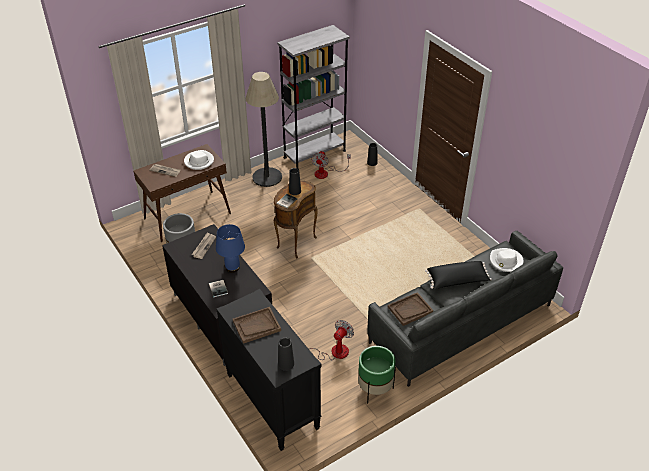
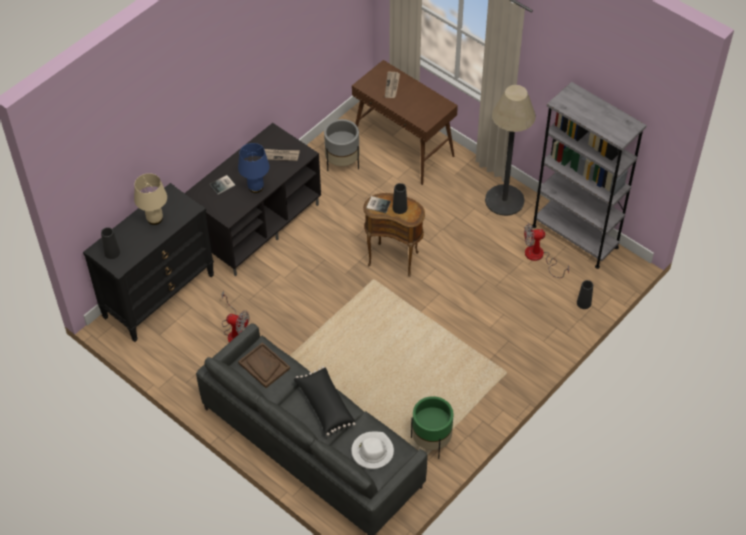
camera: 75 degrees right, 10 degrees up
(199, 161) = (420, 108): white hat -> none
(256, 326) = (154, 218): brown tray -> beige table lamp
(375, 389) = (194, 379): green planter -> green planter (431, 441)

